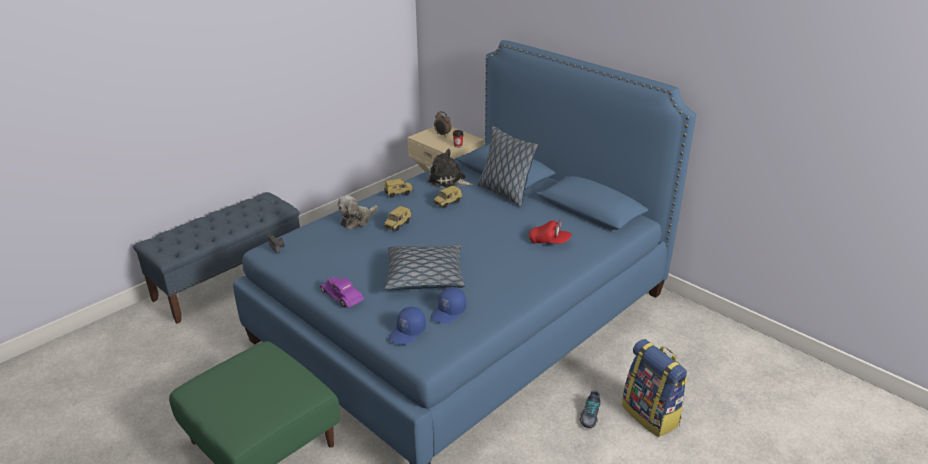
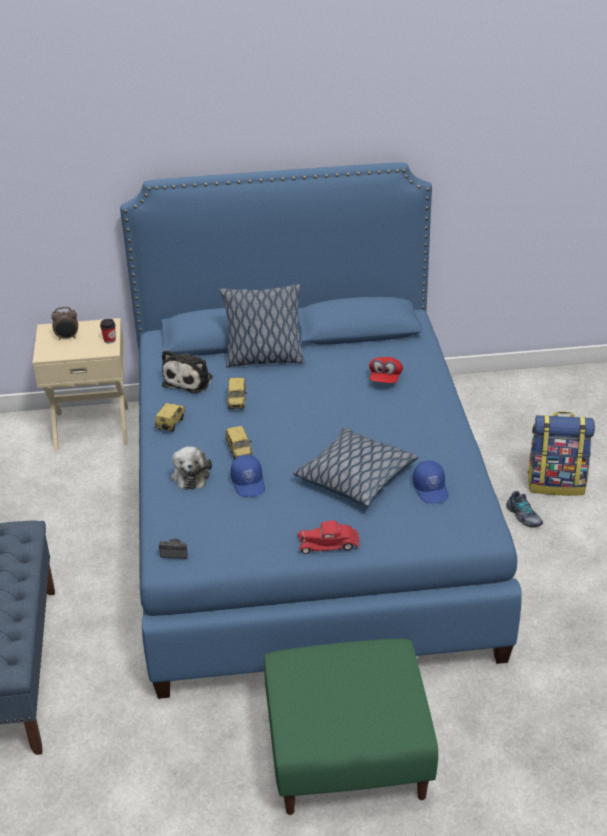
camera: 50 degrees left, 5 degrees up
(342, 296) = (328, 543): purple toy car -> red toy car
(408, 332) = (436, 527): blue cap -> blue cap (249, 483)
(448, 181) = (189, 380): plush toy -> plush toy turned 45 degrees counterclockwise
(549, 242) = (385, 379): red cap -> red cap turned 135 degrees clockwise

